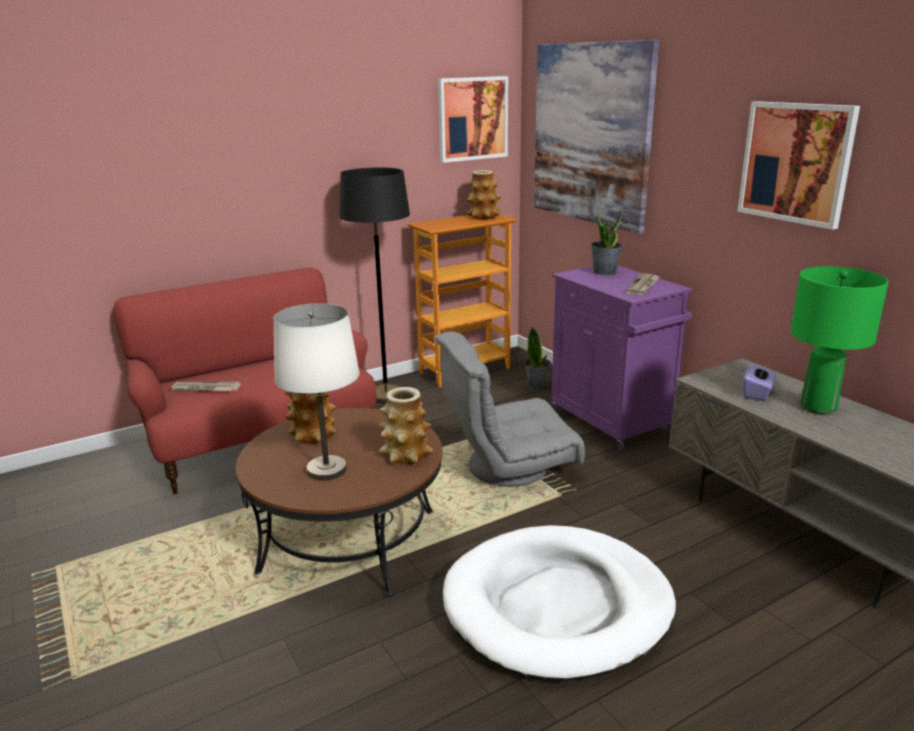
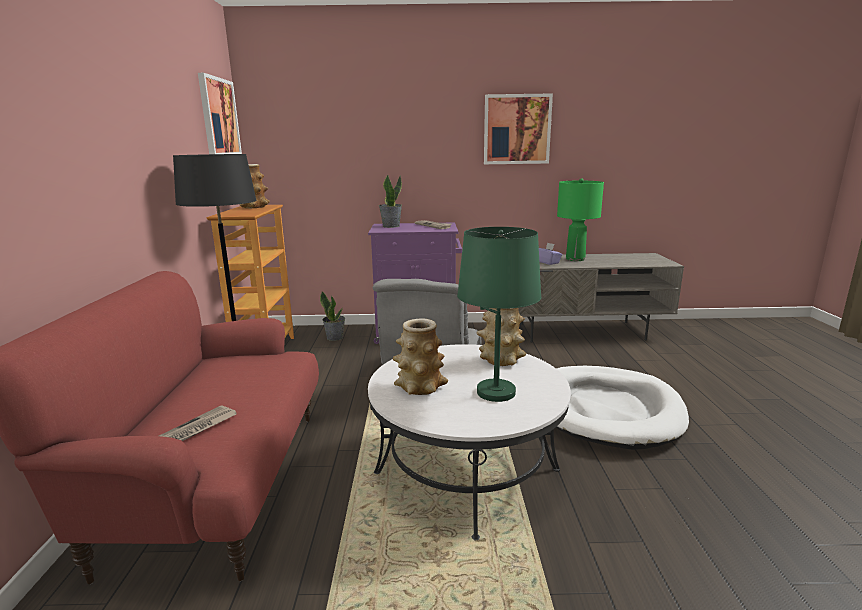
camera: 60 degrees left, 5 degrees down
(327, 470) = (496, 392): white table lamp -> green table lamp
(349, 541) = (466, 471): brown coffee table -> white coffee table
(590, 134) = (334, 128): picture -> none

